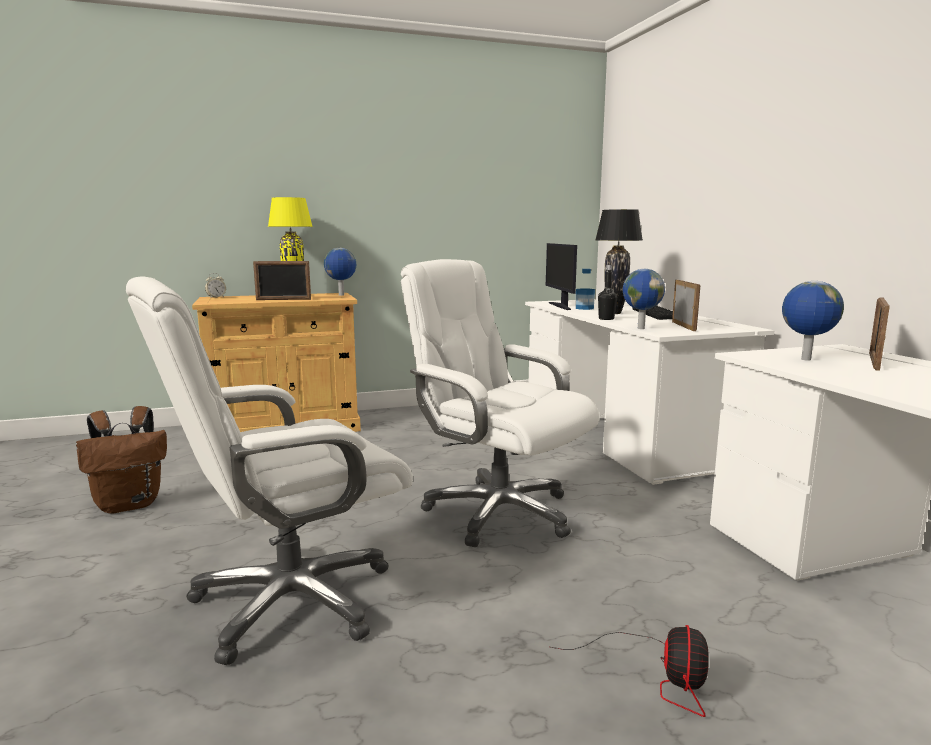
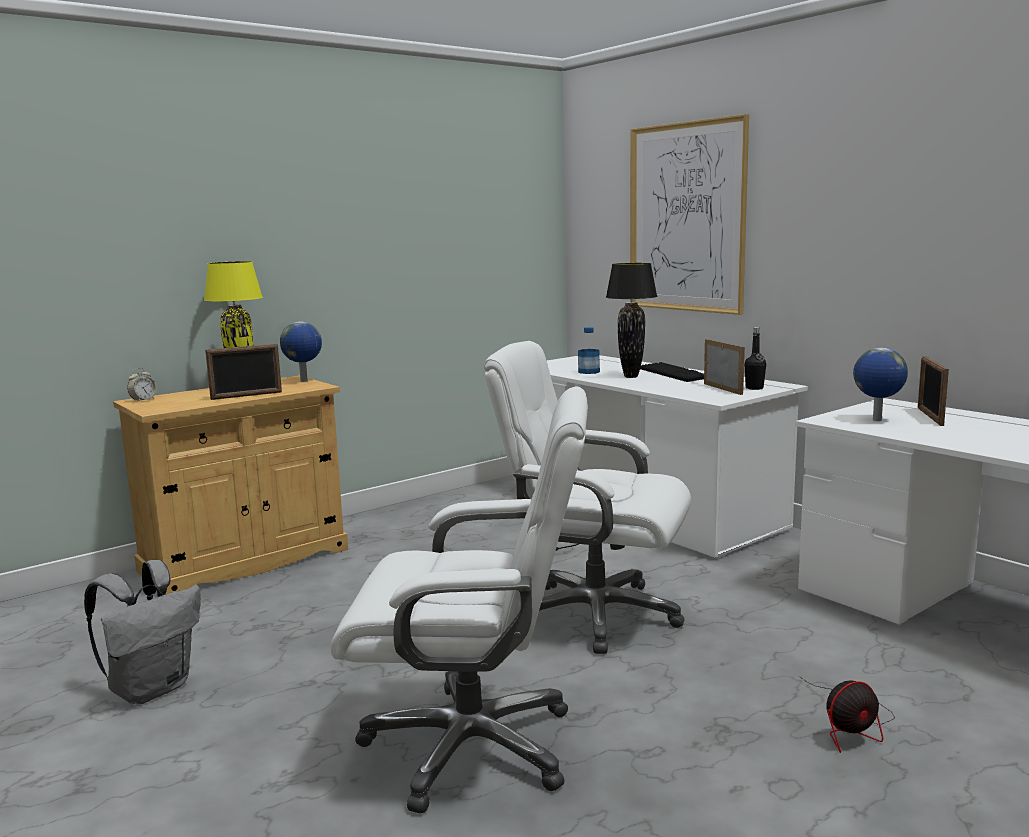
camera: 20 degrees left, 0 degrees up
(130, 504) = (152, 688): brown backpack -> grey backpack
(290, 601) = (473, 745): white office chair -> white office chair turned 120 degrees counterclockwise
(561, 306) = (559, 370): monitor -> none
(606, 319) = (635, 386): black bottle -> black bottle (754, 388)
(640, 328) = (687, 396): globe -> none
(658, 675) = (852, 725): fan -> fan turned 75 degrees clockwise
(686, 171) = (686, 218): none -> picture

